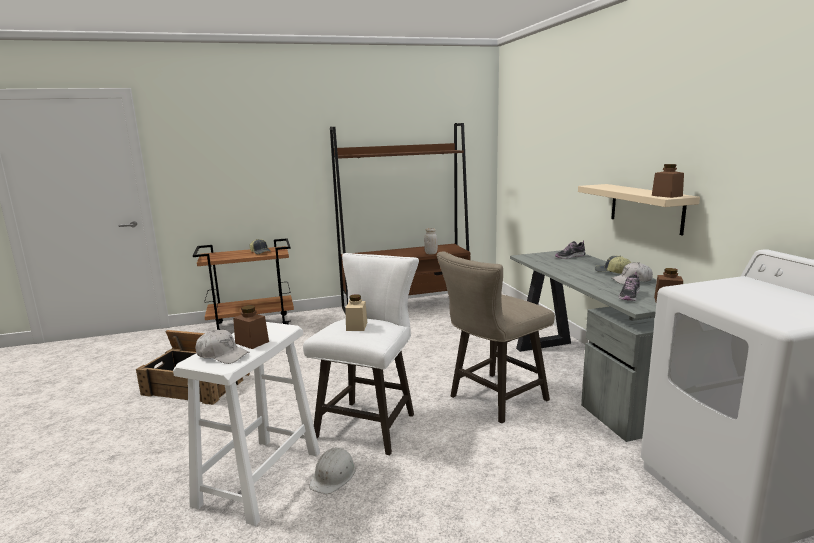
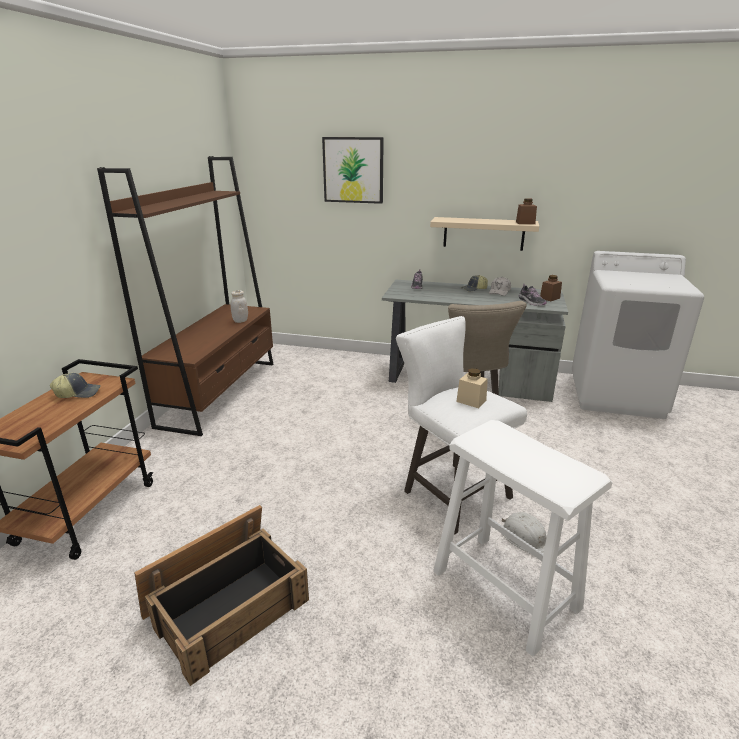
camera: 60 degrees left, 10 degrees up
(222, 355) = (555, 473): white cap -> none
(252, 342) = (524, 452): brown jar -> none
(555, 133) = (353, 170): none -> picture

